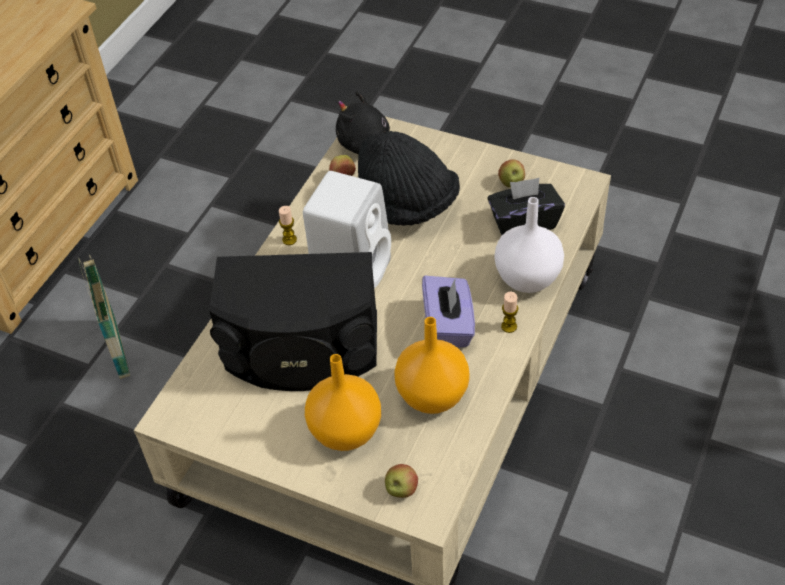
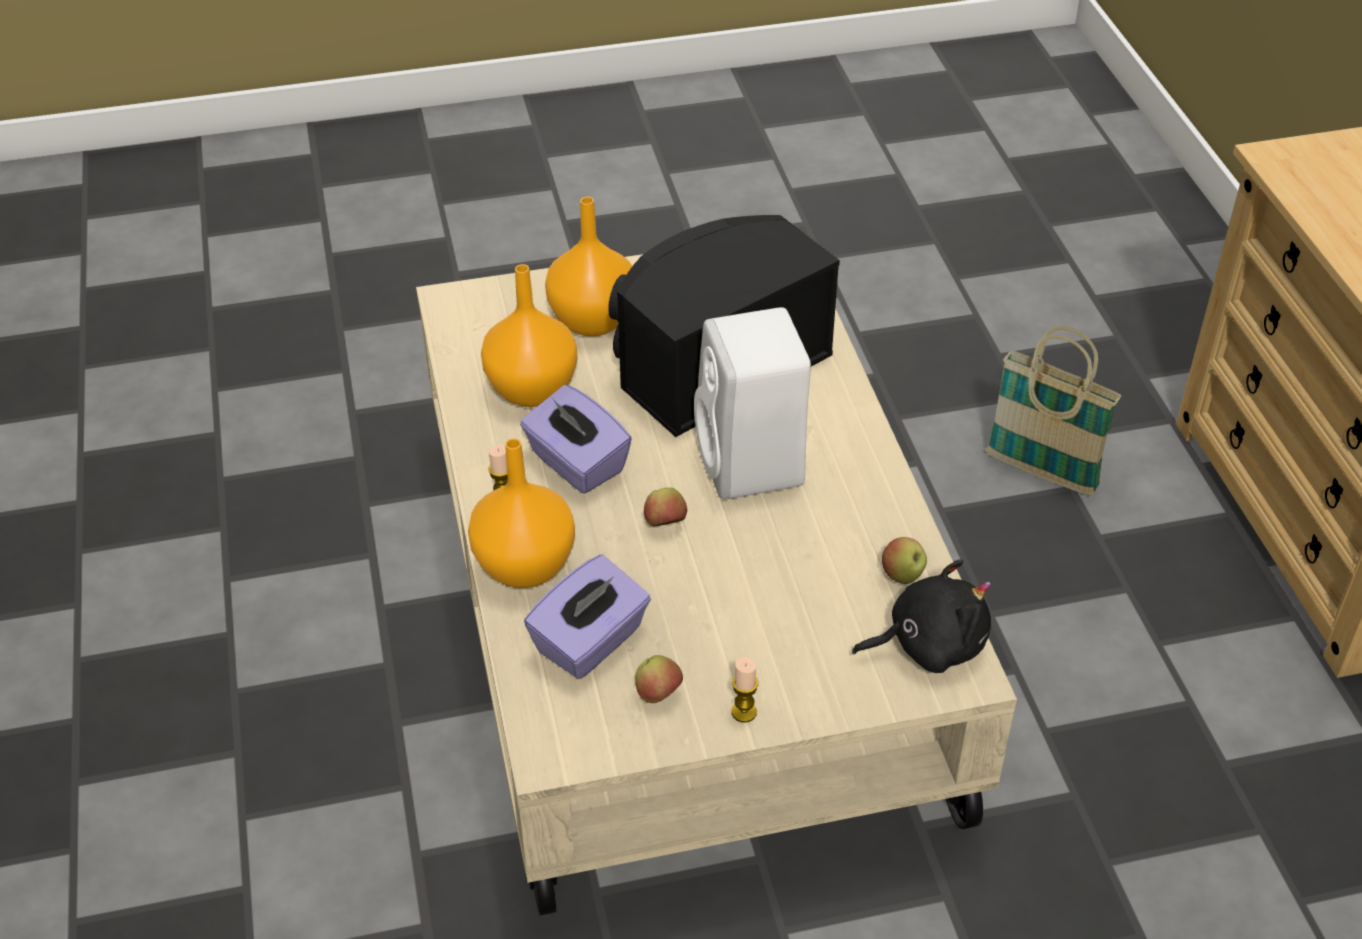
camera: 140 degrees right, 5 degrees down
(289, 240) = (871, 462): candle -> candle (744, 712)
(401, 490) = (492, 305): apple -> apple (665, 524)
(407, 205) = (773, 582): black hat -> none
(524, 222) = (590, 642): black tissue box -> purple tissue box
(529, 278) = (523, 568): white vase -> orange vase

